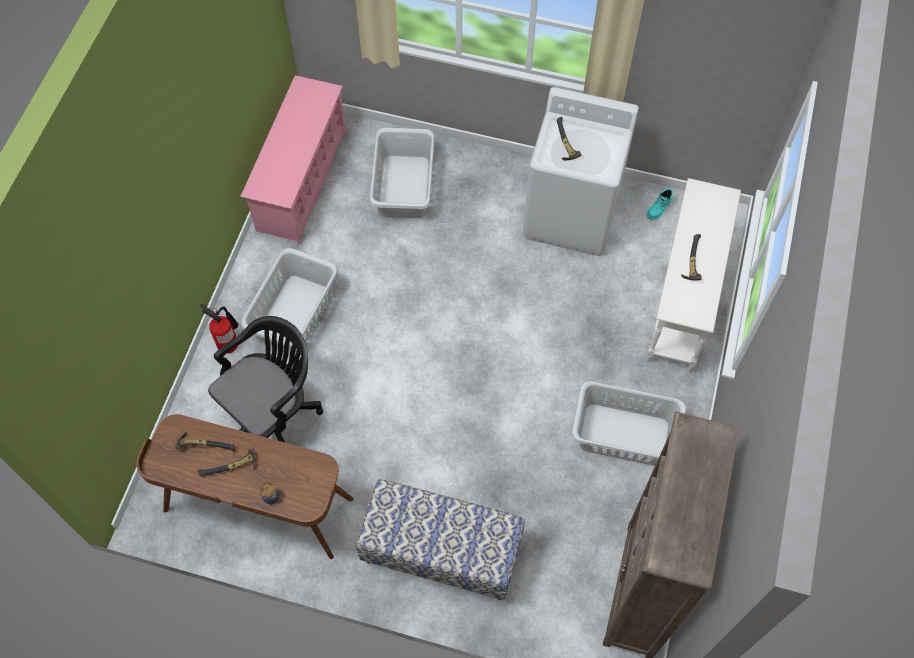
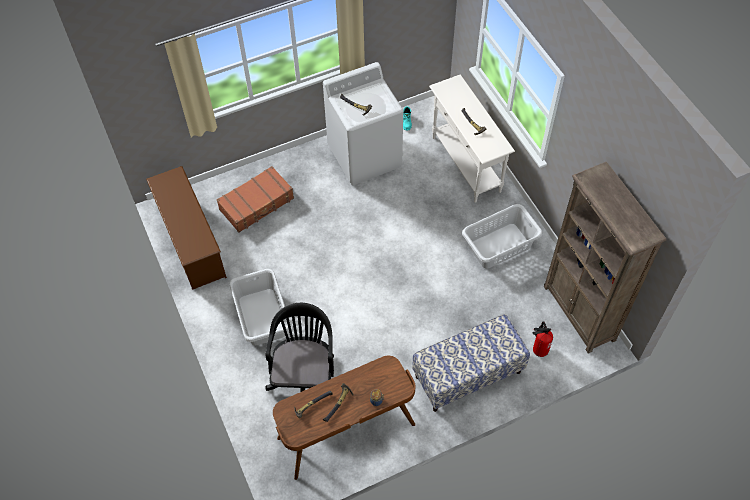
camera: 40 degrees left, 5 degrees down
(229, 342) = (239, 361): fire extinguisher -> fire extinguisher (538, 349)
(301, 180) = (191, 242): pink shoe rack -> brown shoe rack
(404, 186) = (257, 204): grey laundry basket -> brown suitcase

